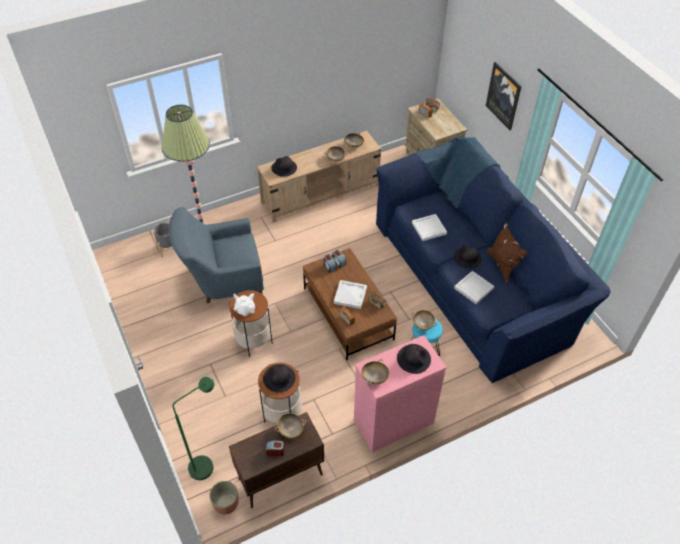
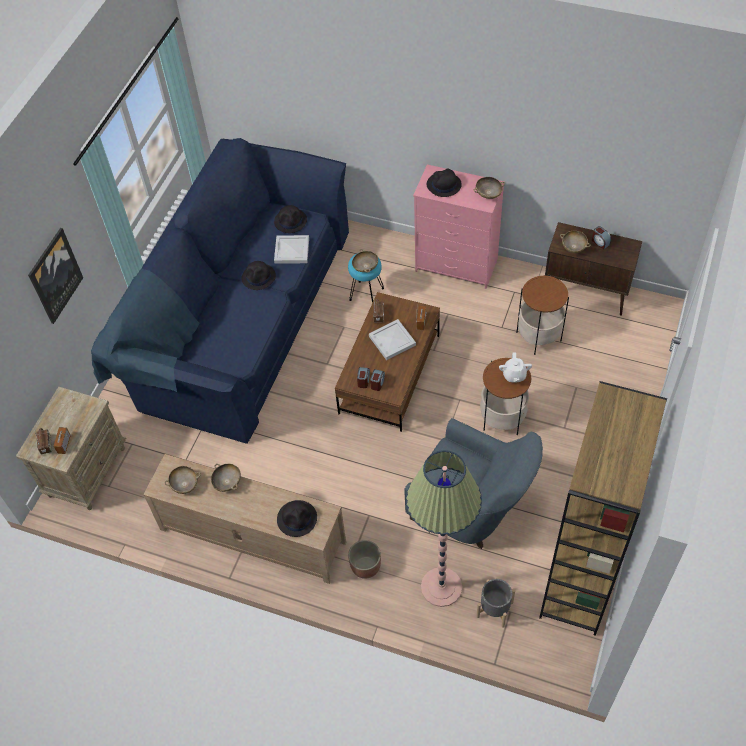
camera: 130 degrees left, 5 degrees up
(133, 292) = (580, 577): none -> brown bookcase
(207, 464) = (638, 344): green floor lamp -> none
(226, 504) = (646, 306): planter -> planter (366, 566)
(279, 379) = (544, 293): black hat -> black hat (291, 221)
(428, 229) = (249, 330): white tray -> none
(502, 265) = (238, 252): brown pillow -> none

